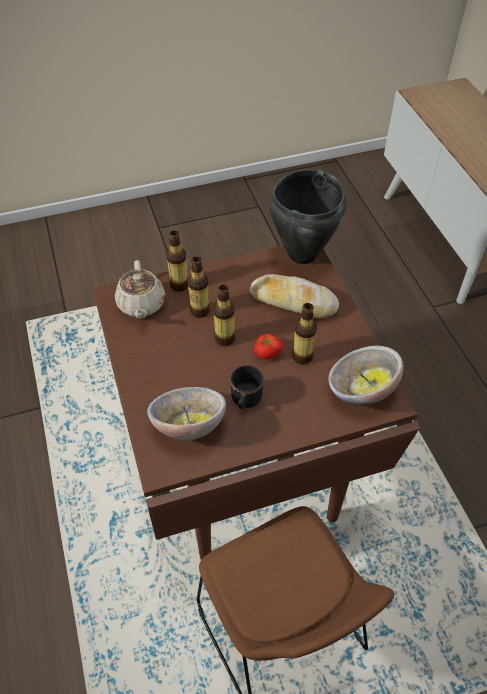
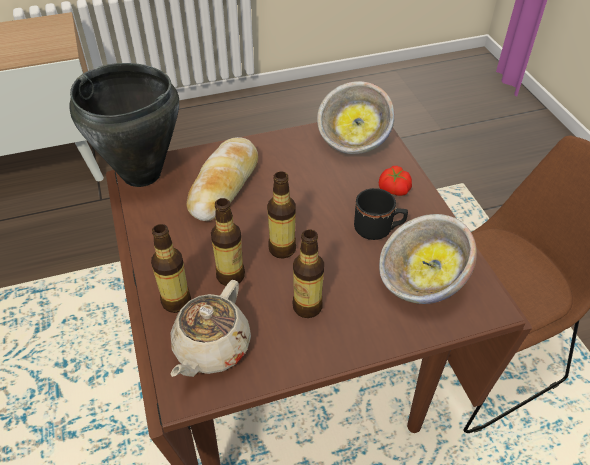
camera: 90 degrees left, 5 degrees down
(141, 304) = (211, 348): beige teapot -> beige teapot turned 120 degrees clockwise
(267, 351) = (303, 210): tomato -> tomato (393, 190)
(302, 356) = (310, 181): bottle -> bottle (307, 307)

